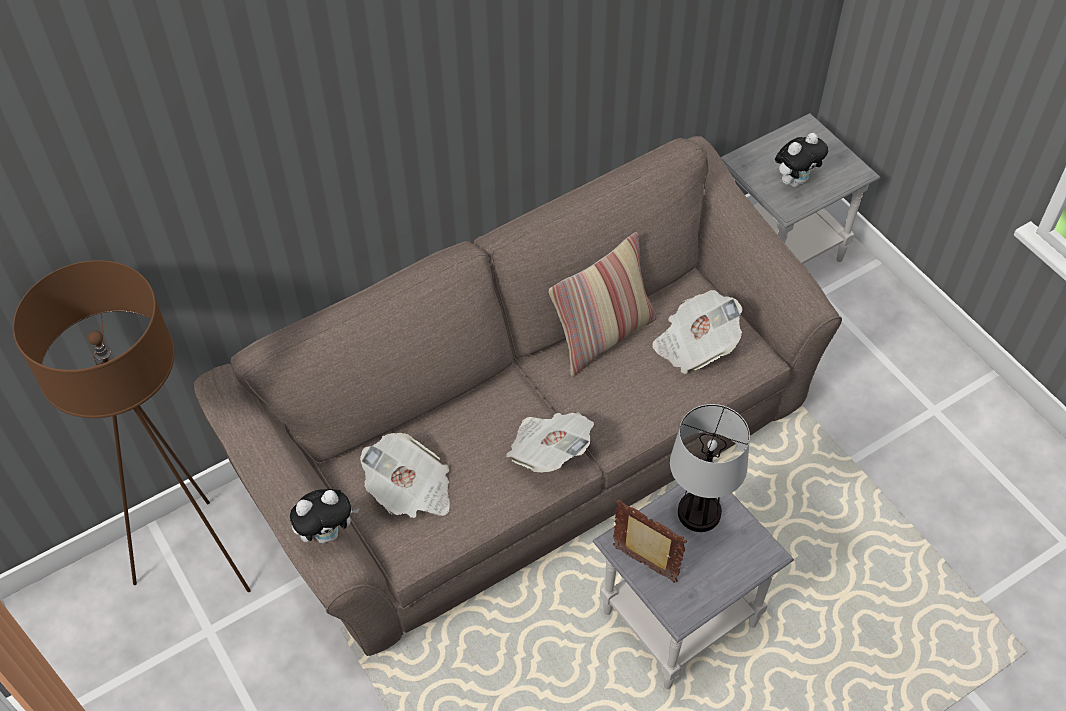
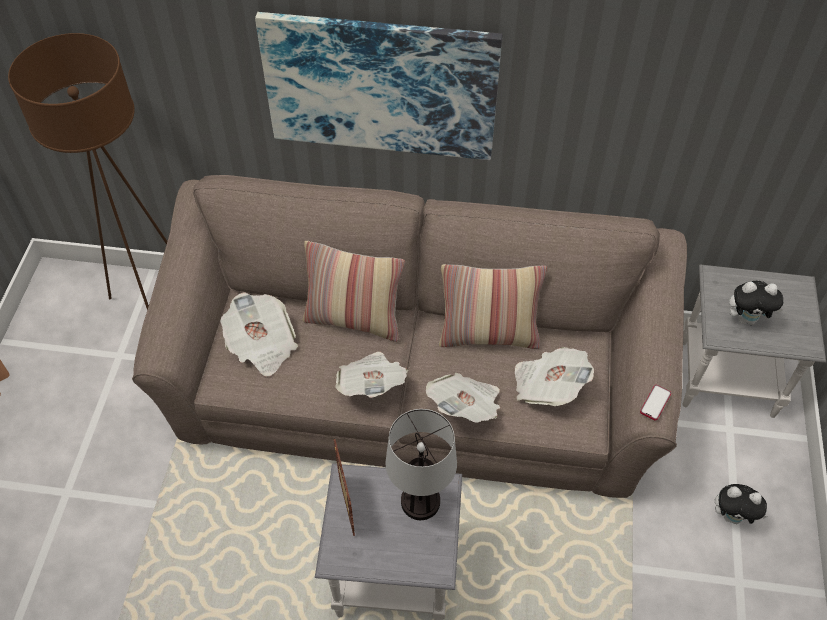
camera: 40 degrees right, 0 degrees up
(328, 533) = (173, 330): plush toy -> plush toy (732, 516)
(396, 146) = (381, 86): none -> picture
(472, 407) = (354, 320): none -> pillow
(647, 411) = (466, 407): none -> newspaper
(804, 294) = (655, 403): none -> phone

